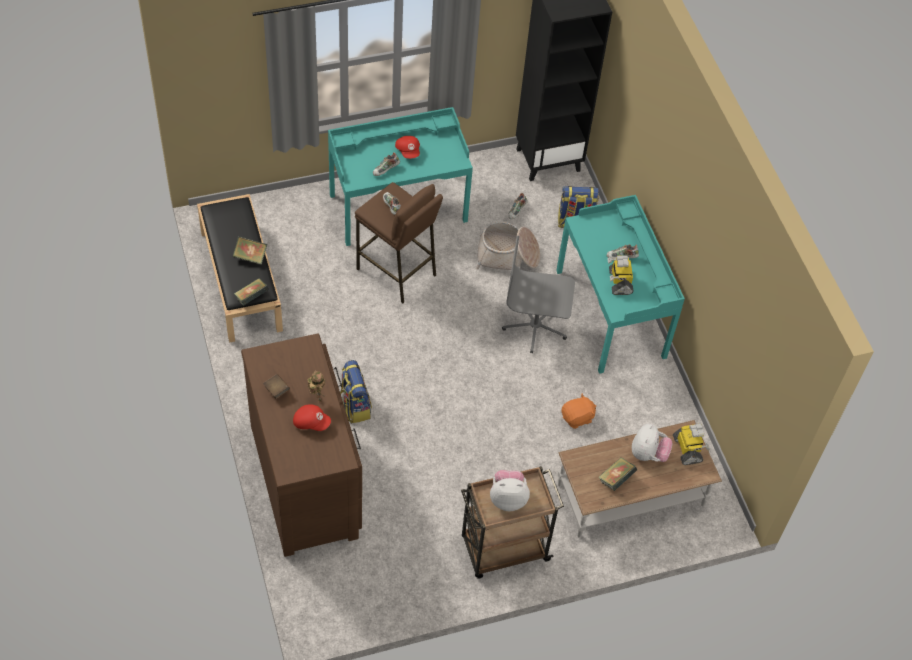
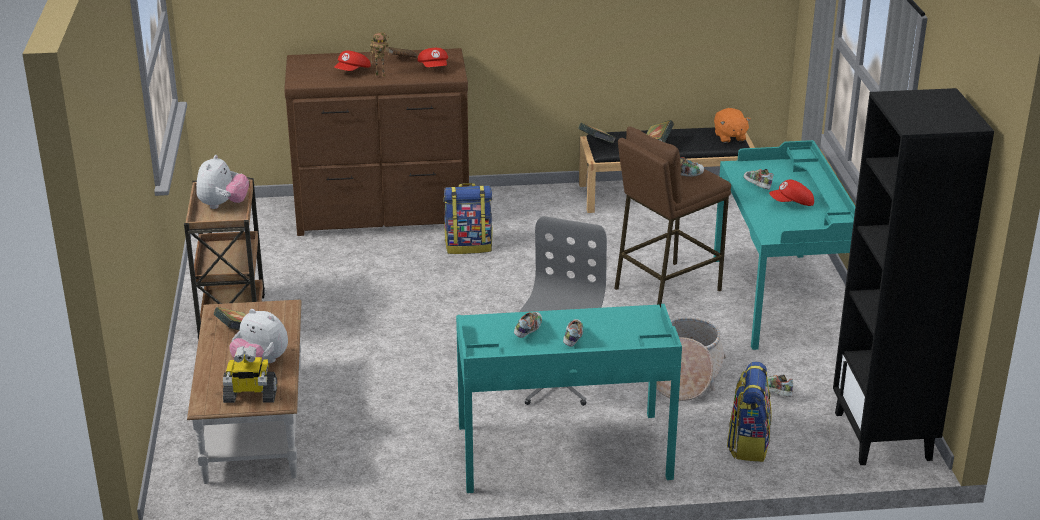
camera: 105 degrees right, 25 degrees down
(293, 361) = (434, 68): none -> red cap
(577, 418) = (392, 396): orange plush toy -> orange plush toy (729, 137)
(619, 281) = (528, 331): toy robot -> shoe

